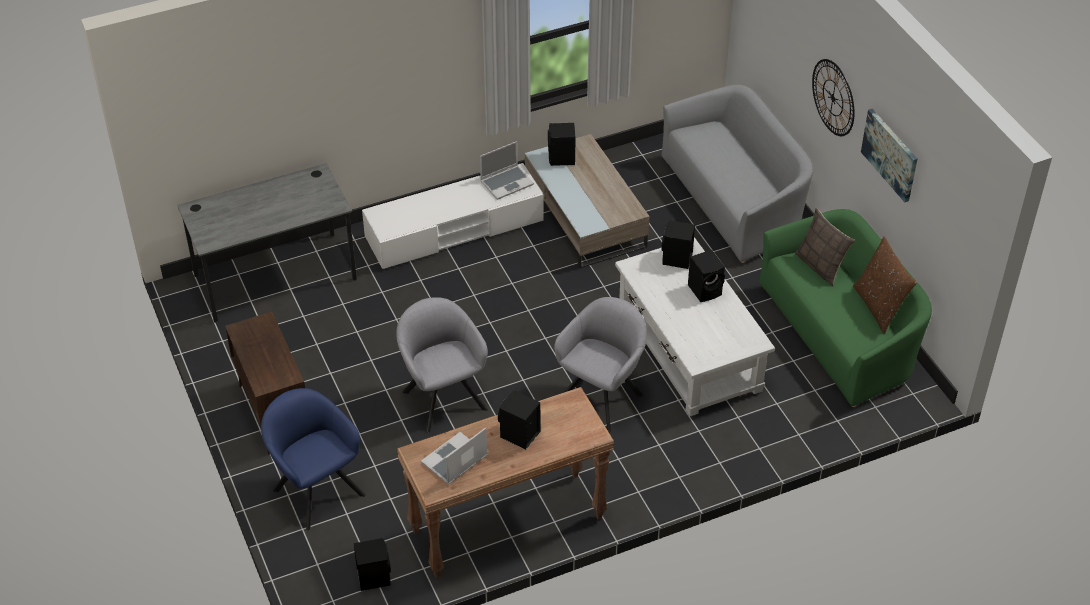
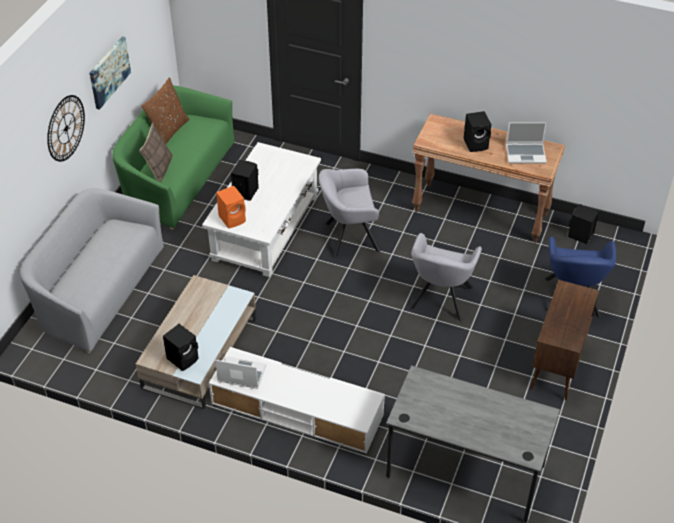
camera: 135 degrees left, 0 degrees up
(676, 259) = (233, 218): black speaker -> orange speaker

